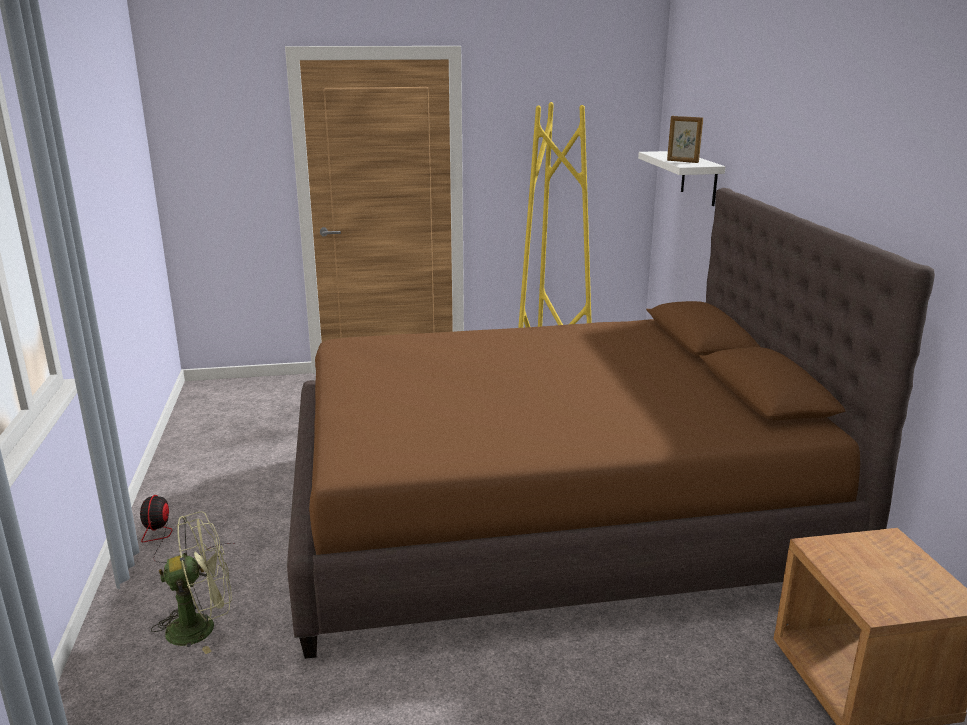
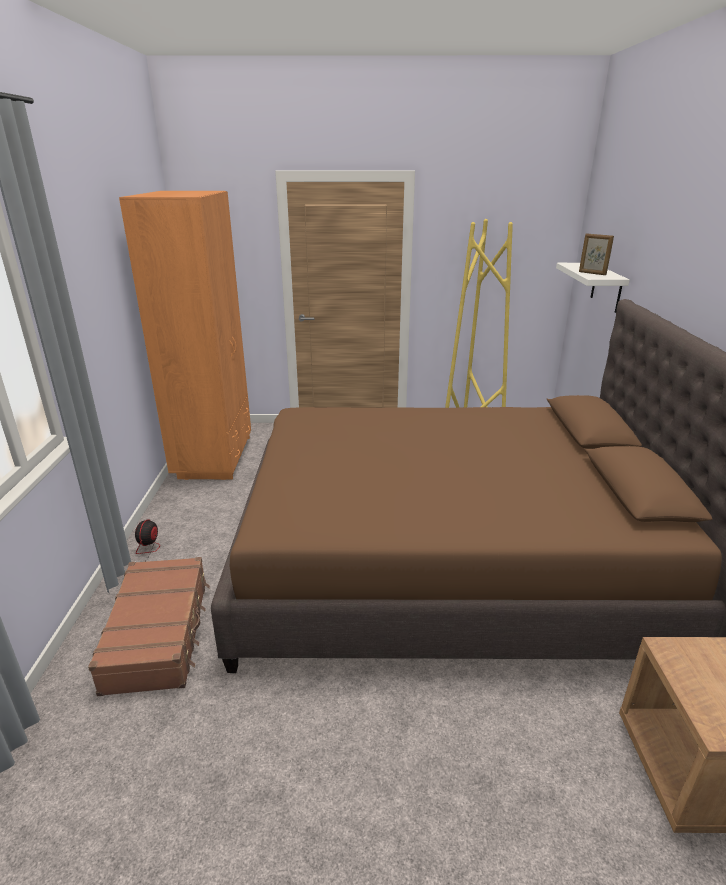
camera: 10 degrees right, 5 degrees up
(202, 627) = (159, 633): green fan -> brown suitcase
(217, 421) = (215, 457): none -> orange wardrobe

